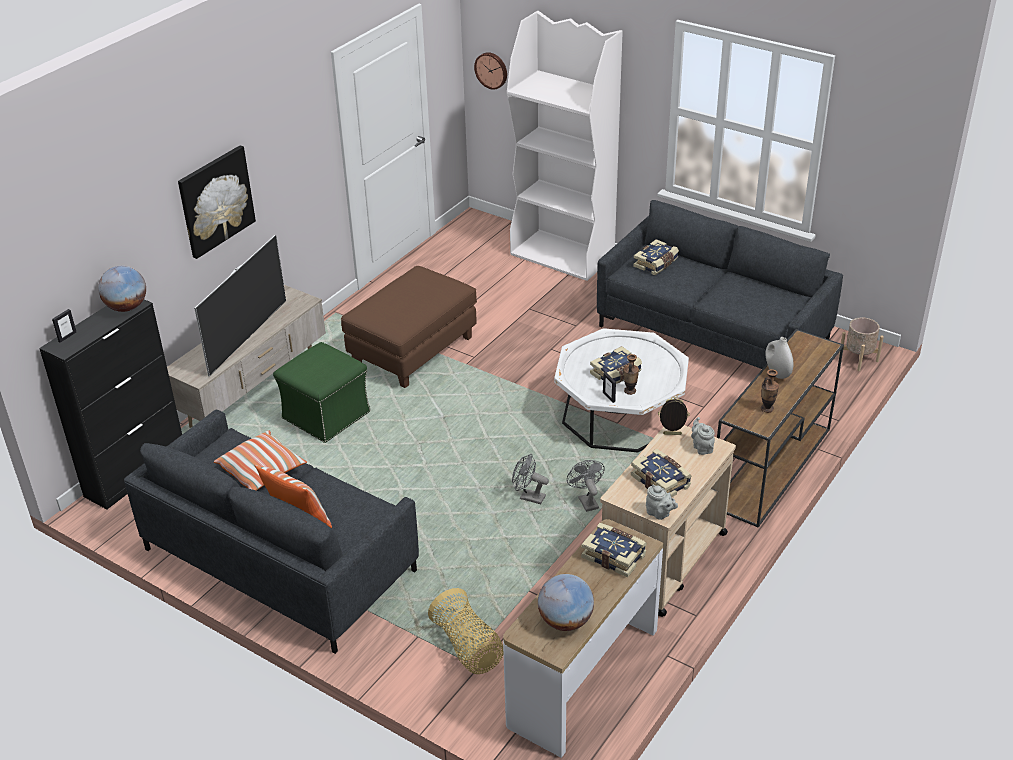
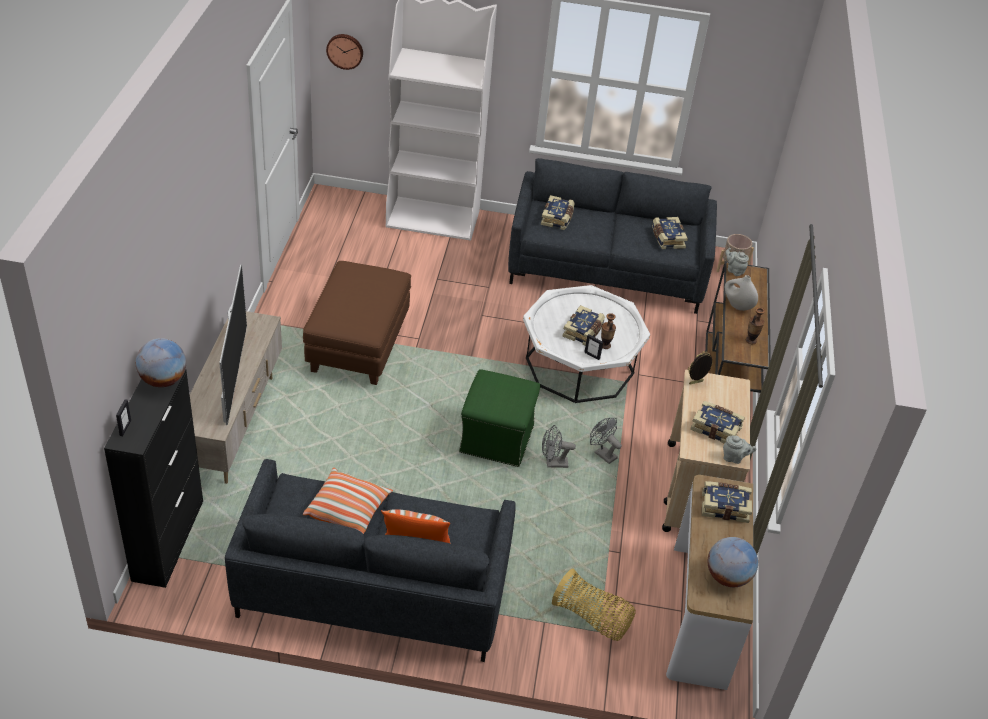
camera: 30 degrees left, 5 degrees up
(215, 201) = (192, 244): picture -> none
(325, 416) = (319, 431): green ottoman -> green ottoman (496, 439)
(702, 447) = (726, 389): grey teapot -> grey teapot (734, 270)
(763, 302) = (667, 238): none -> book

